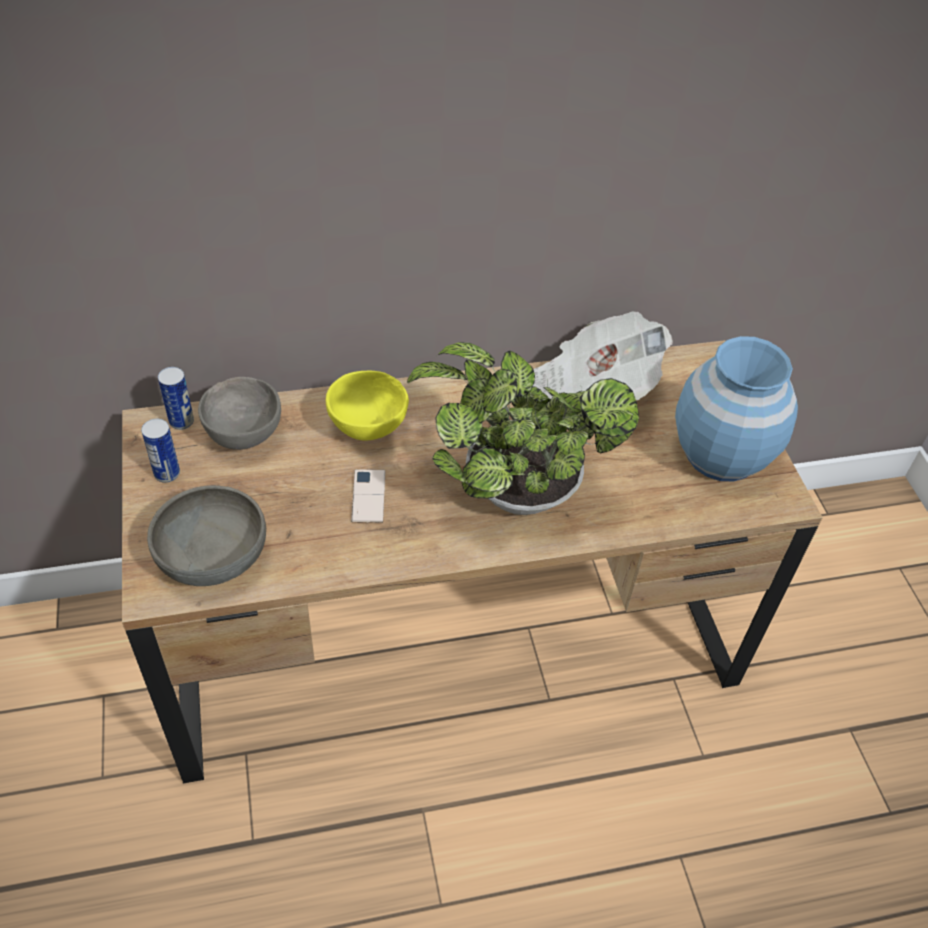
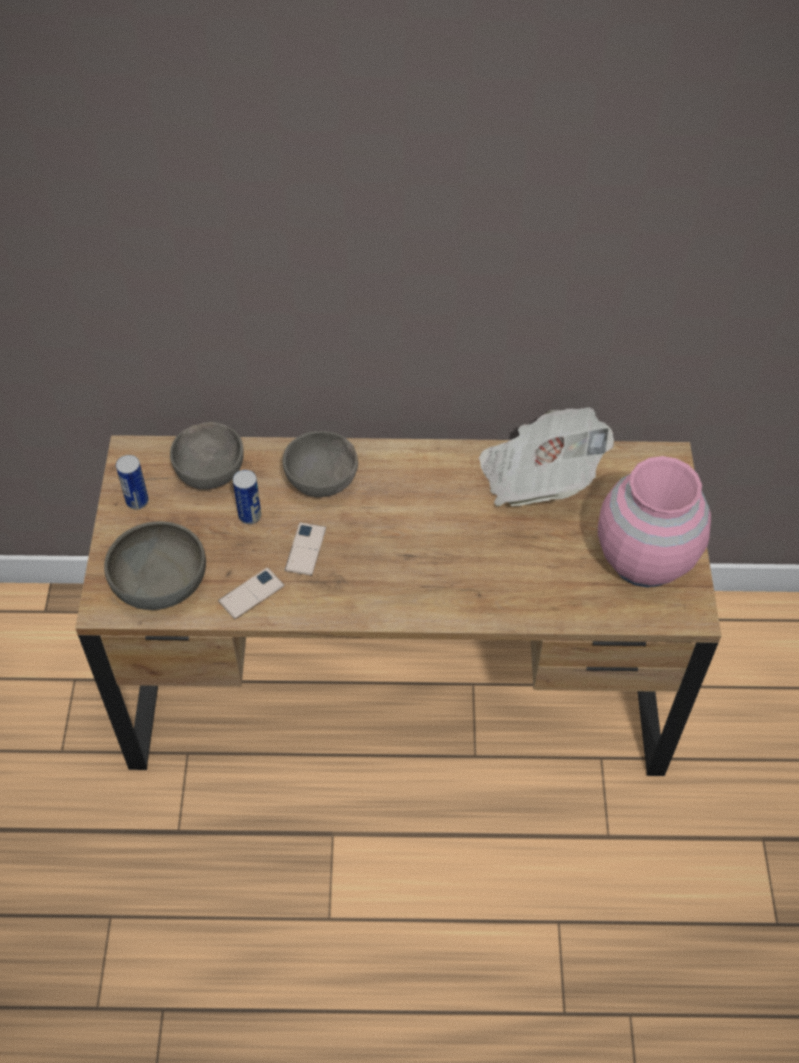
camera: 15 degrees right, 5 degrees up
(181, 421) = (159, 453): can -> can (250, 516)
(320, 552) = (251, 594): none -> phone
(369, 427) = (322, 483): yellow bowl -> grey bowl
(511, 490) = (435, 564): potted plant -> none
(721, 455) = (644, 559): blue vase -> pink vase

